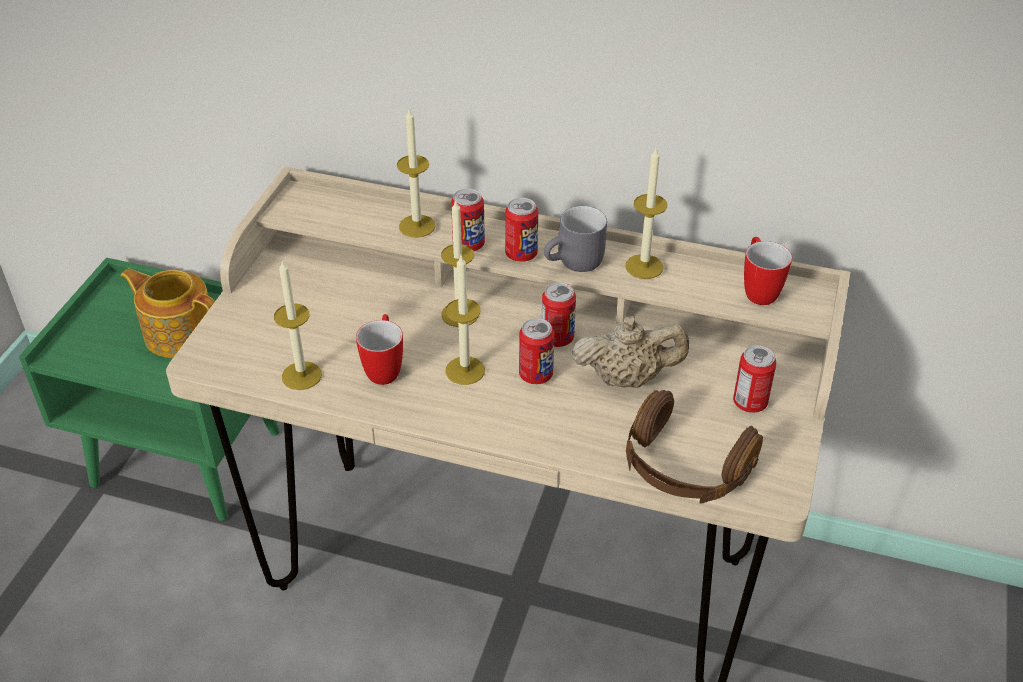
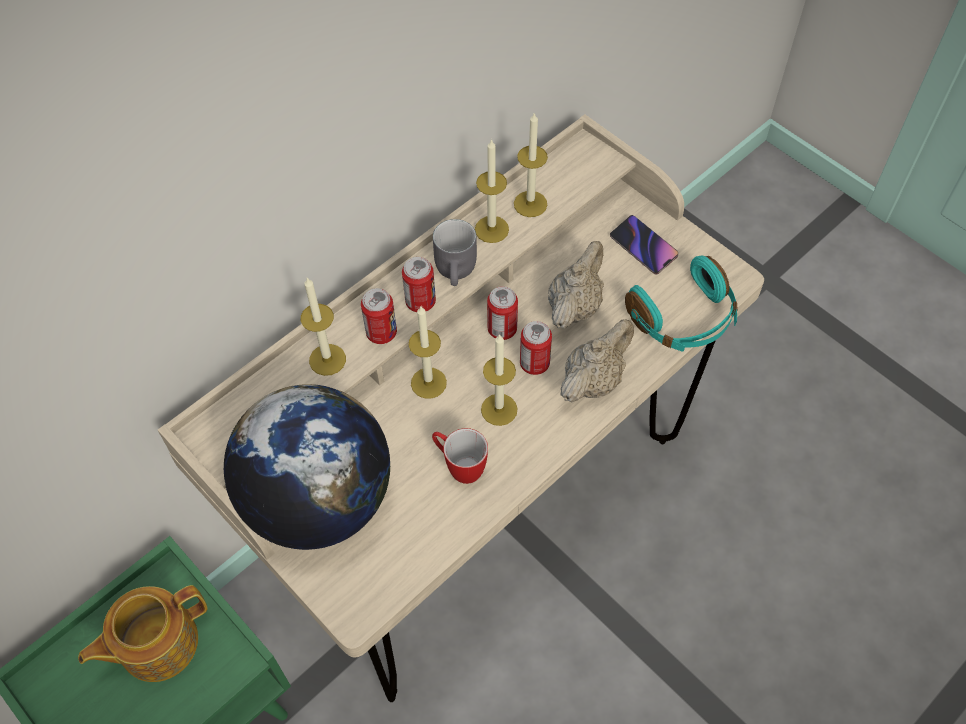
camera: 60 degrees left, 15 degrees up
(295, 297) = (318, 500): none -> globe
(301, 375) = (429, 534): candle -> candle (530, 204)
(549, 425) = (593, 380): none -> beige teapot
(684, 468) = (684, 319): brown headphones -> turquoise headphones
(750, 403) = (643, 247): can -> phone
(758, 290) = (564, 176): mug -> none

